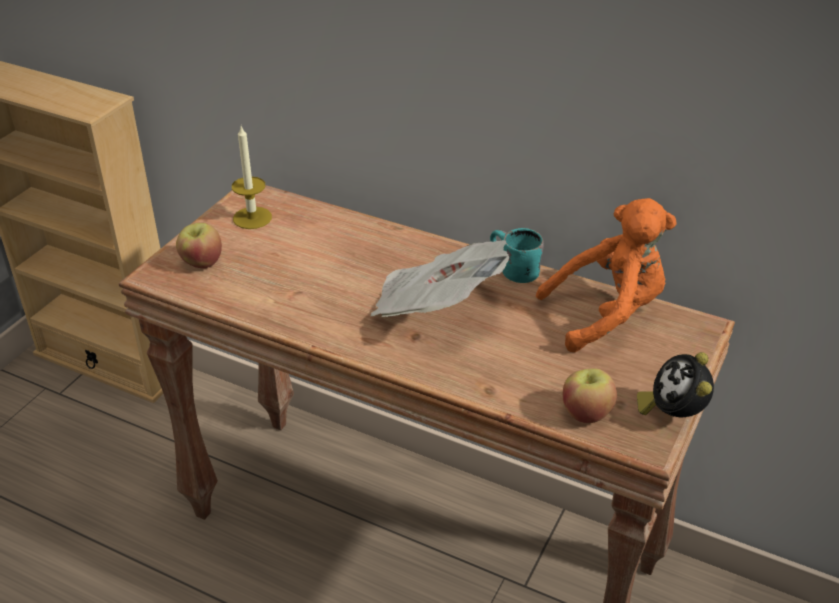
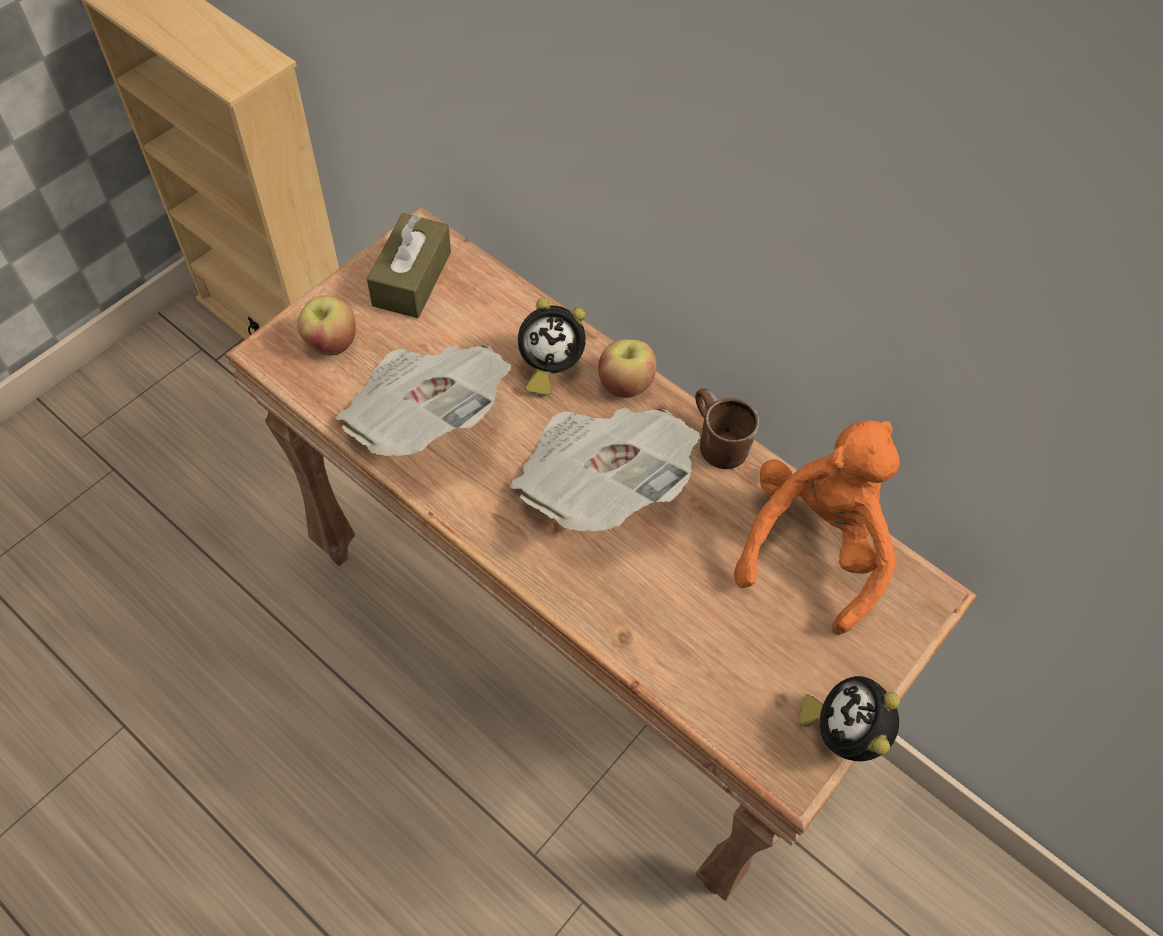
camera: 10 degrees right, 20 degrees up
(252, 218) = (412, 278): candle -> brown tissue box
(289, 293) = (424, 418): none -> newspaper
(373, 249) = (548, 367): none -> alarm clock
(511, 271) = (713, 443): turquoise mug -> brown mug
(586, 412) = (733, 703): apple -> apple (625, 383)
(607, 314) = (813, 546): orange plush toy -> orange plush toy turned 60 degrees counterclockwise

